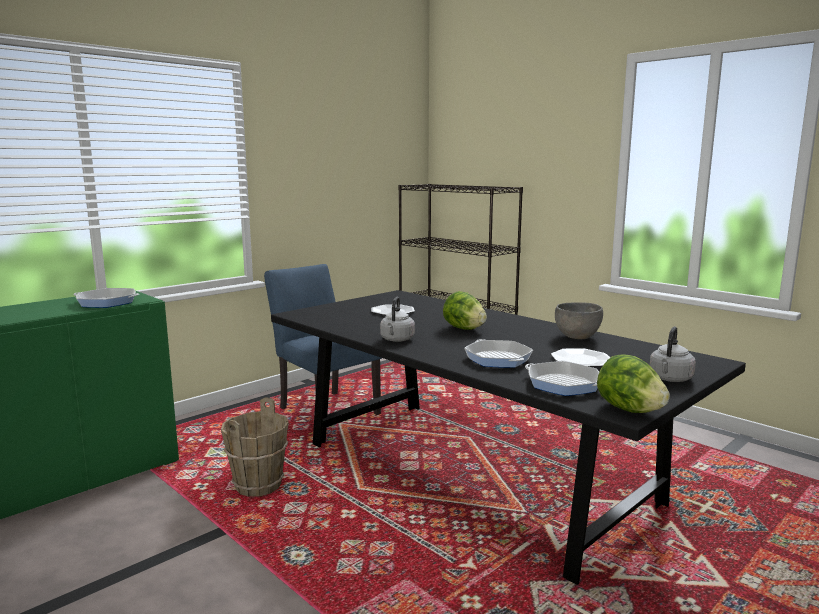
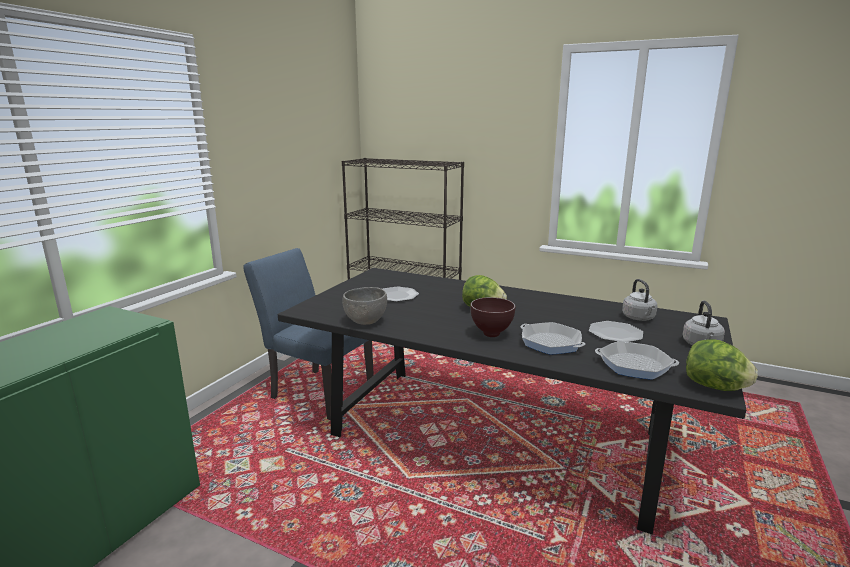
camera: 20 degrees left, 5 degrees up
(107, 302) = (101, 332): frying pan -> none
(259, 486) = (307, 498): brown bucket -> none
(397, 340) = (438, 332): grey kettle -> grey kettle (639, 318)
(446, 346) = (491, 334): none -> brown bowl
(577, 337) = (582, 307): grey bowl -> grey bowl (365, 321)

